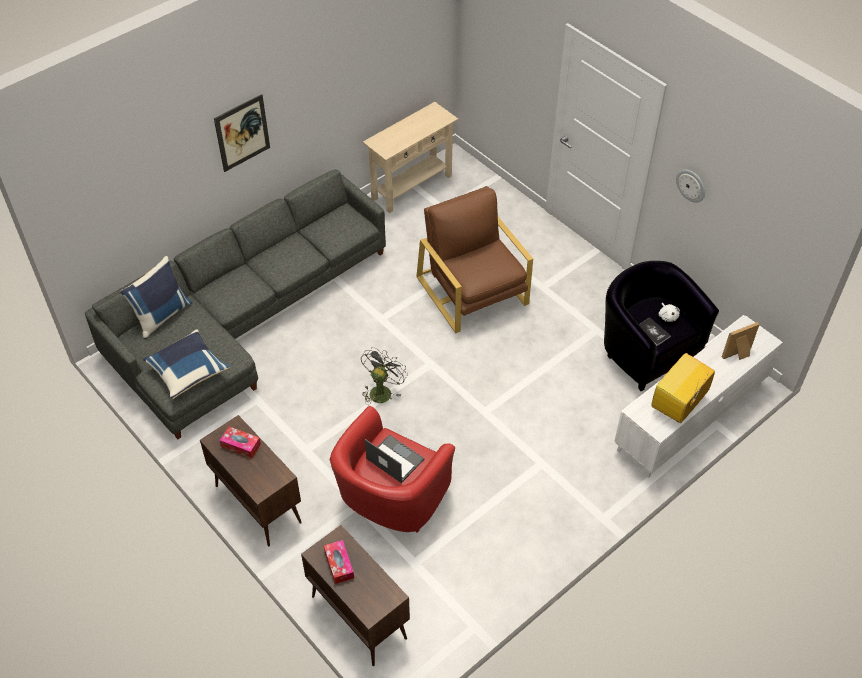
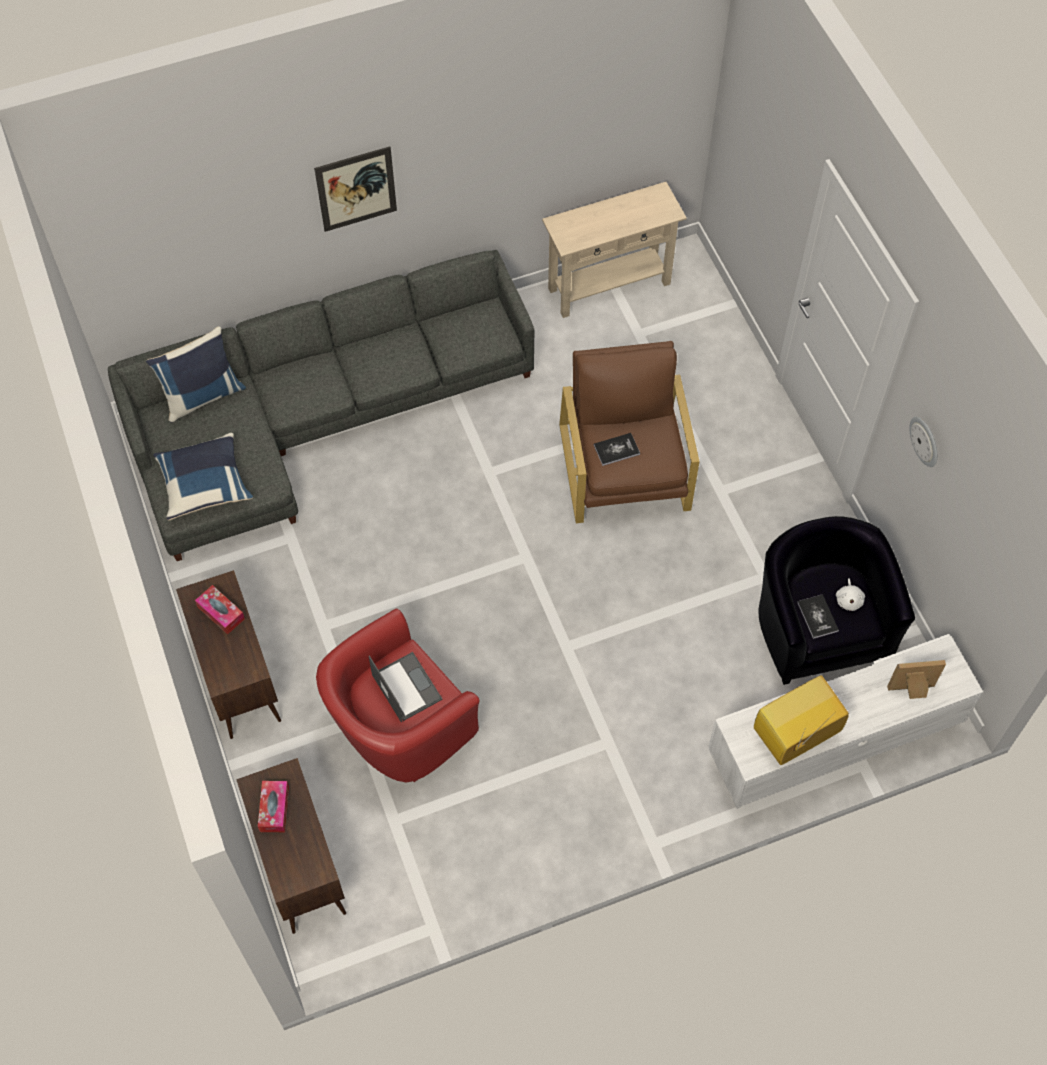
camera: 20 degrees right, 10 degrees up
(382, 390) = (449, 574): grey fan -> none
(473, 268) = (616, 449): none -> book

